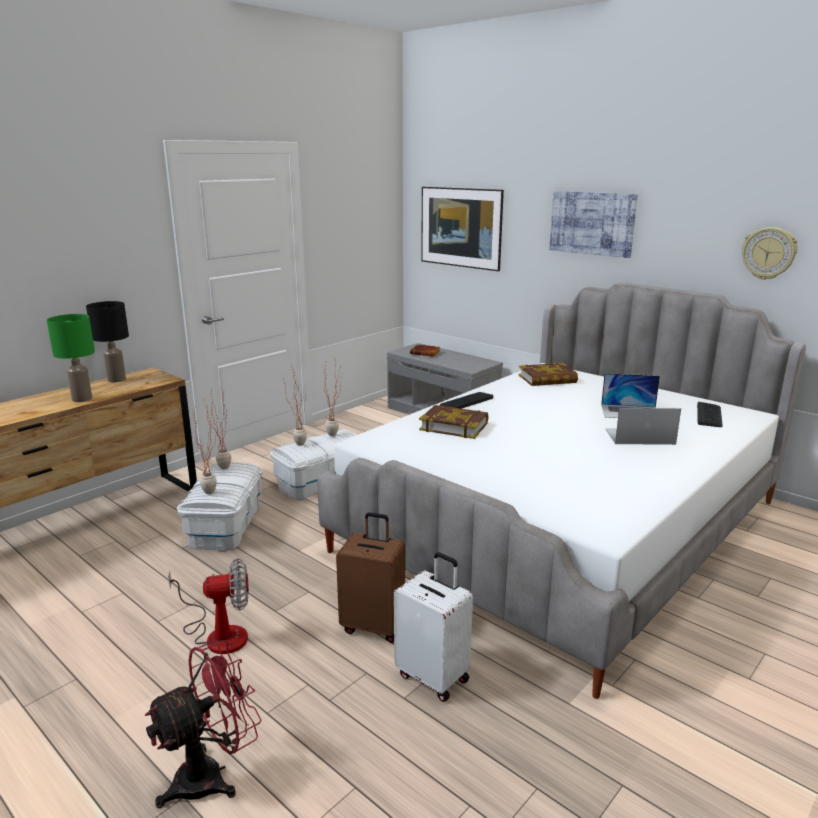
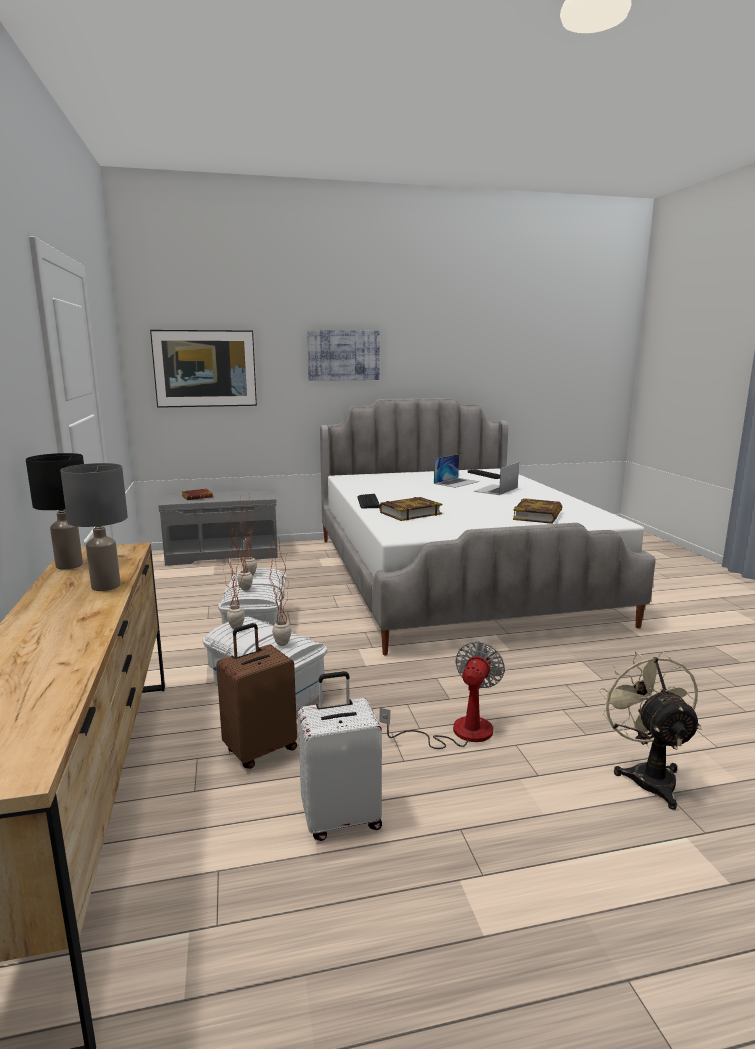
camera: 55 degrees left, 5 degrees down
(82, 399) = (105, 586): green table lamp -> grey table lamp
(211, 775) = (647, 775): red fan -> beige fan
(374, 626) = (510, 666): brown suitcase -> brown suitcase (260, 750)
(434, 676) = (587, 663): white suitcase -> white suitcase (341, 818)
(547, 379) = (365, 481): book -> book (538, 516)
(768, 253) = (471, 367): wall clock -> none

